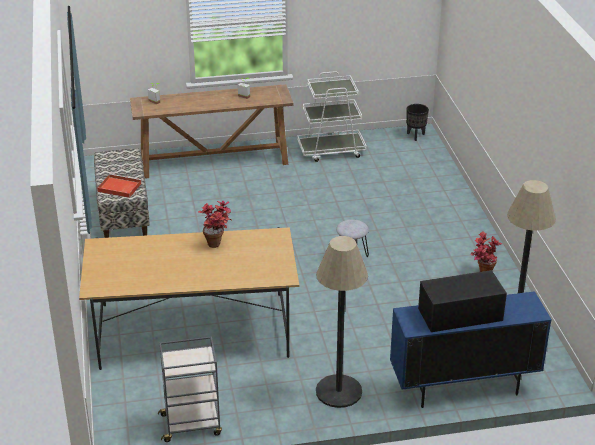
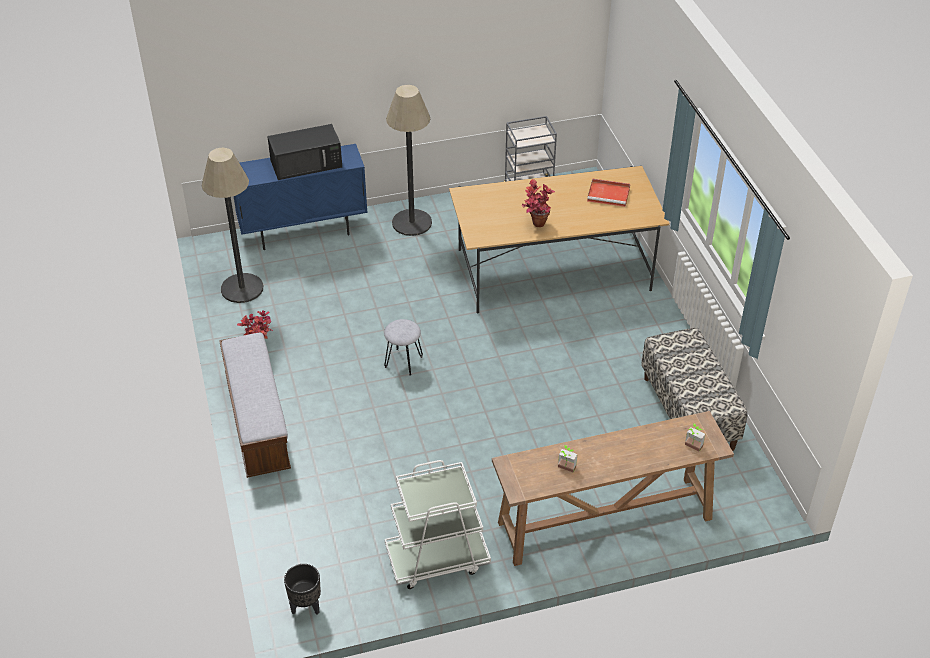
camera: 175 degrees right, 10 degrees up
(118, 187) = (685, 350): red tray -> red tray (609, 194)
(470, 225) = (257, 422): none -> bench

